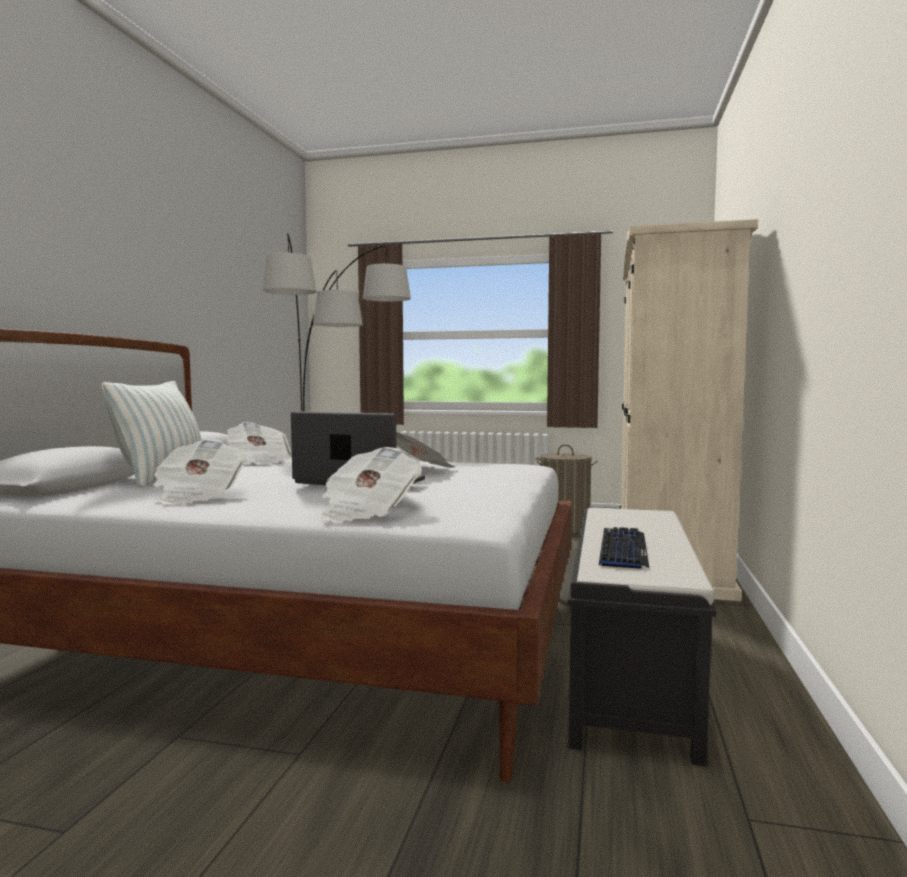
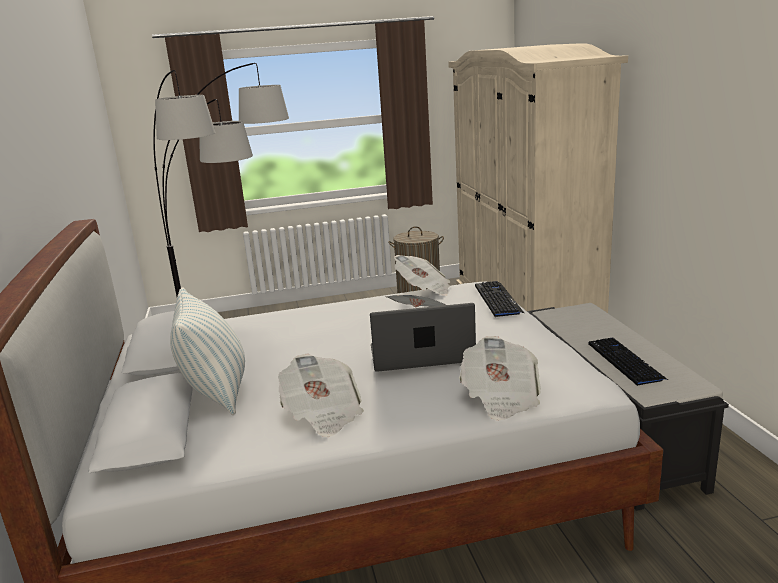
camera: 25 degrees left, 15 degrees up
(259, 461) = (242, 333): newspaper -> newspaper (424, 289)
(523, 471) = (497, 300): none -> keyboard

